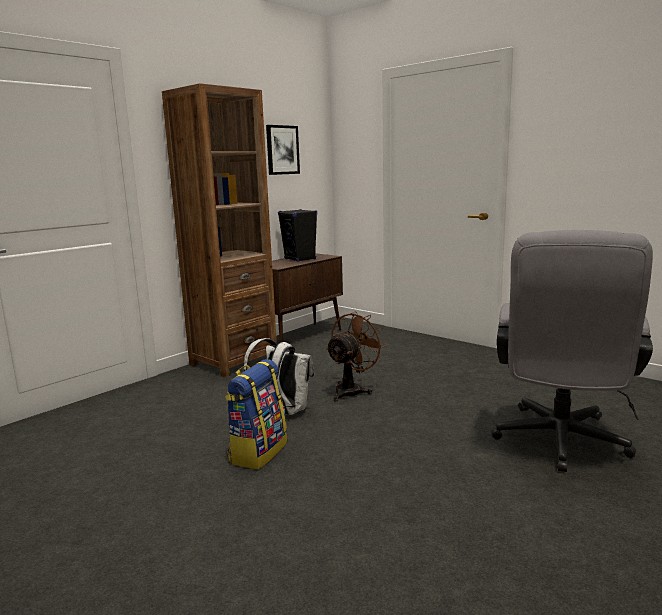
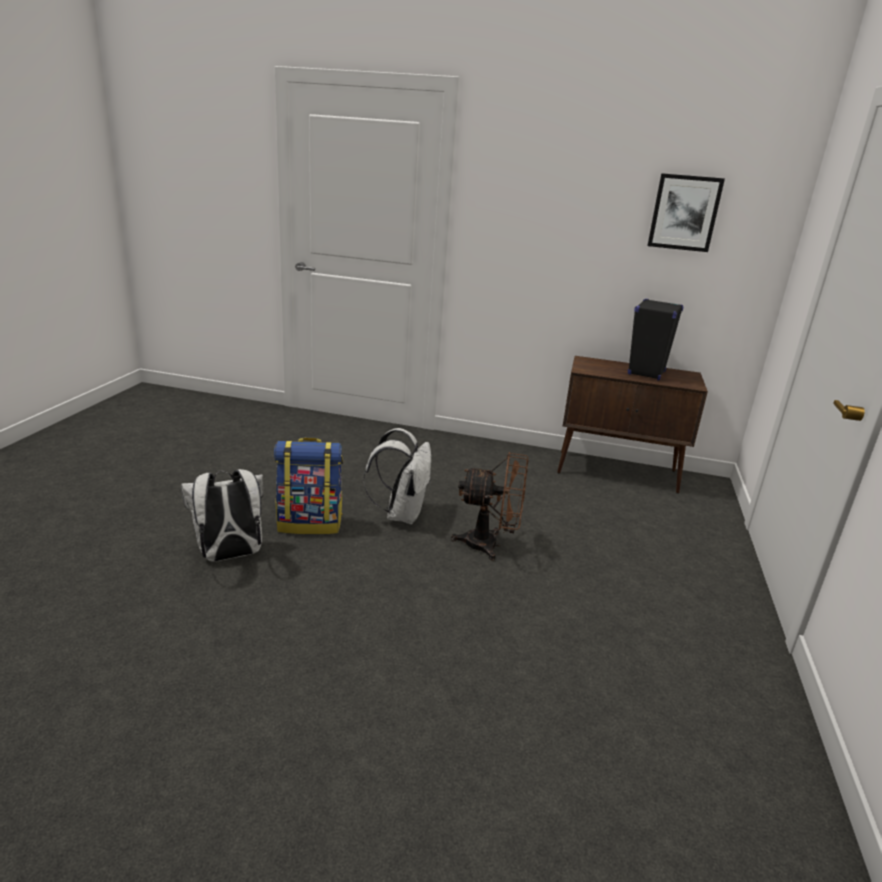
camera: 60 degrees right, 10 degrees up
(233, 361) = (501, 454): brown bookcase -> none
(276, 500) = (229, 556): none -> white backpack
(559, 444) = (454, 758): grey office chair -> none

